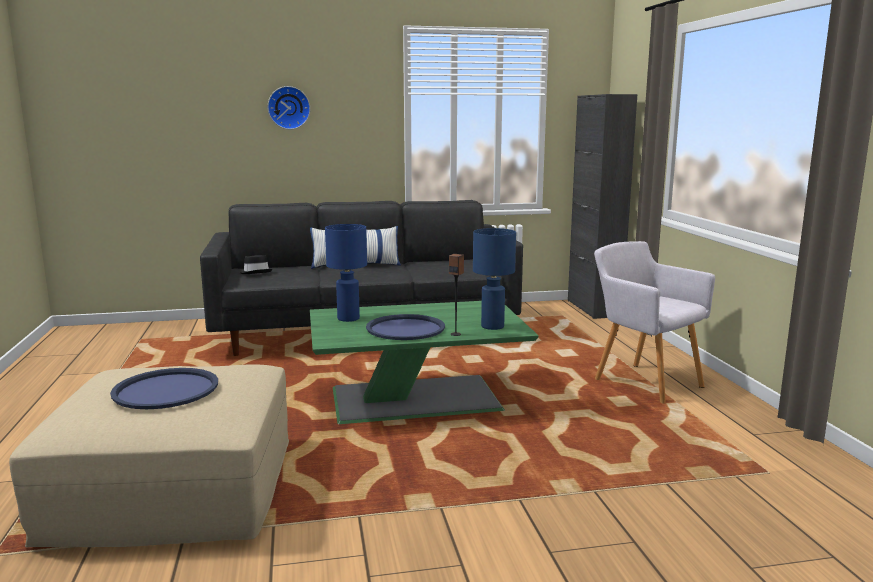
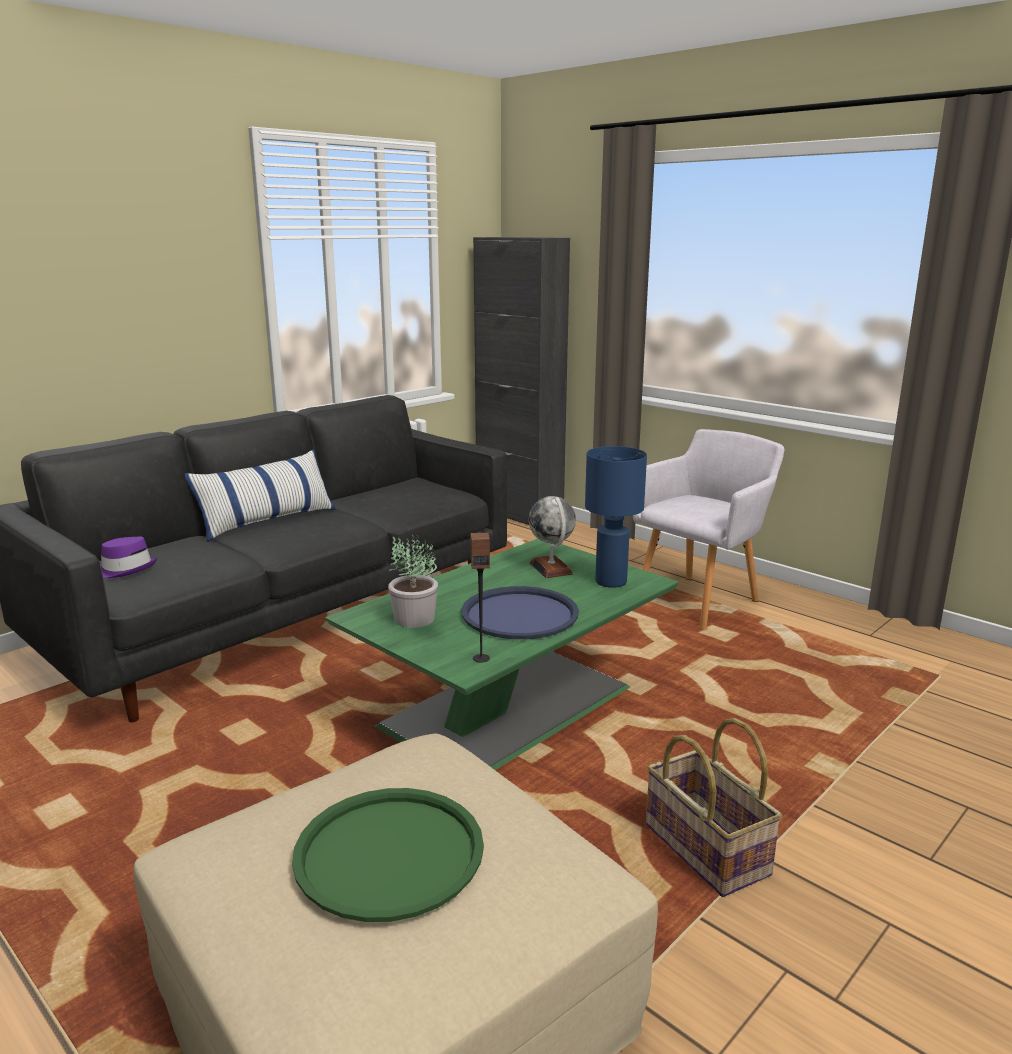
camera: 35 degrees left, 5 degrees up
(166, 390) = (389, 853): blue tray -> green tray
(256, 272) = (125, 569): black hat -> purple hat
(289, 107) = (78, 266): wall clock -> none
(347, 319) = (413, 619): blue table lamp -> potted plant
(413, 493) = (704, 849): none -> basket
(455, 334) = (593, 605): speaker -> speaker (481, 658)
(471, 314) = (551, 568): none -> globe
(644, 381) = (700, 600): grey armchair -> grey armchair turned 120 degrees clockwise

